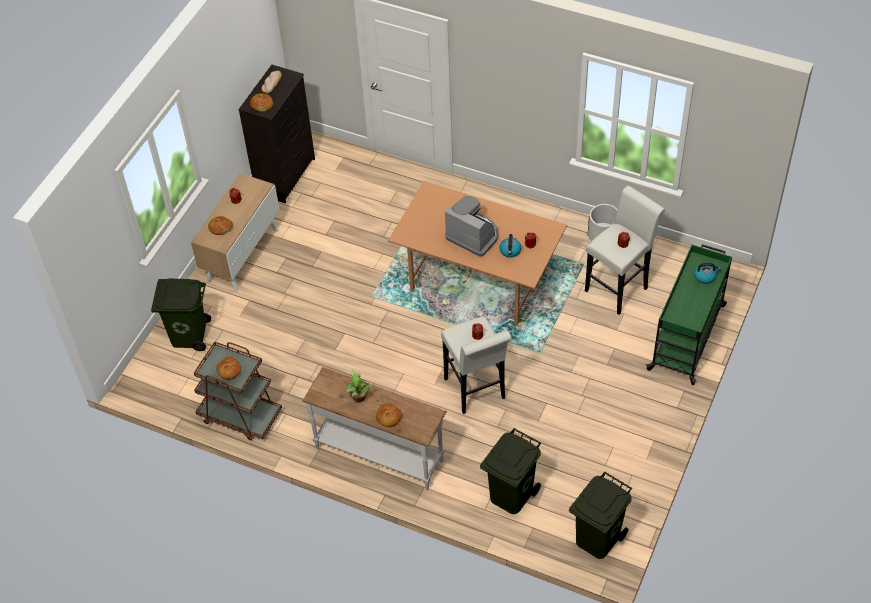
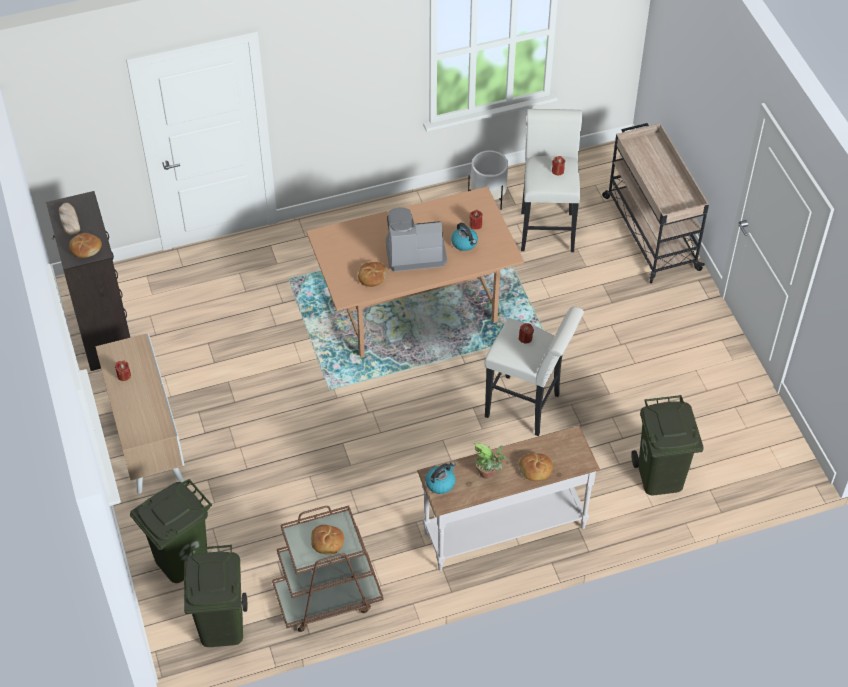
camera: 45 degrees left, 0 degrees up
(220, 228) = (140, 414): bread -> bread (371, 277)
(597, 538) = (769, 457): green trash can -> green trash can (220, 625)
(687, 336) = (650, 231): green cart -> beige cart
(705, 276) = (653, 156): kettle -> kettle (440, 483)

